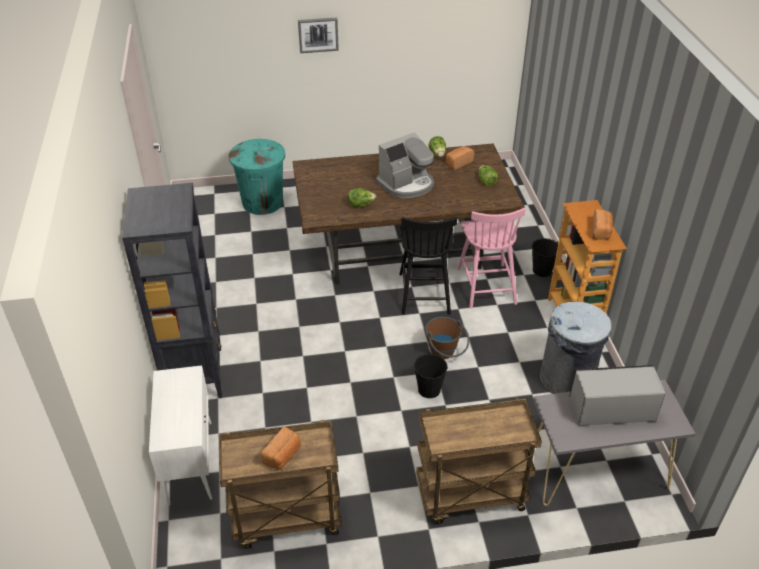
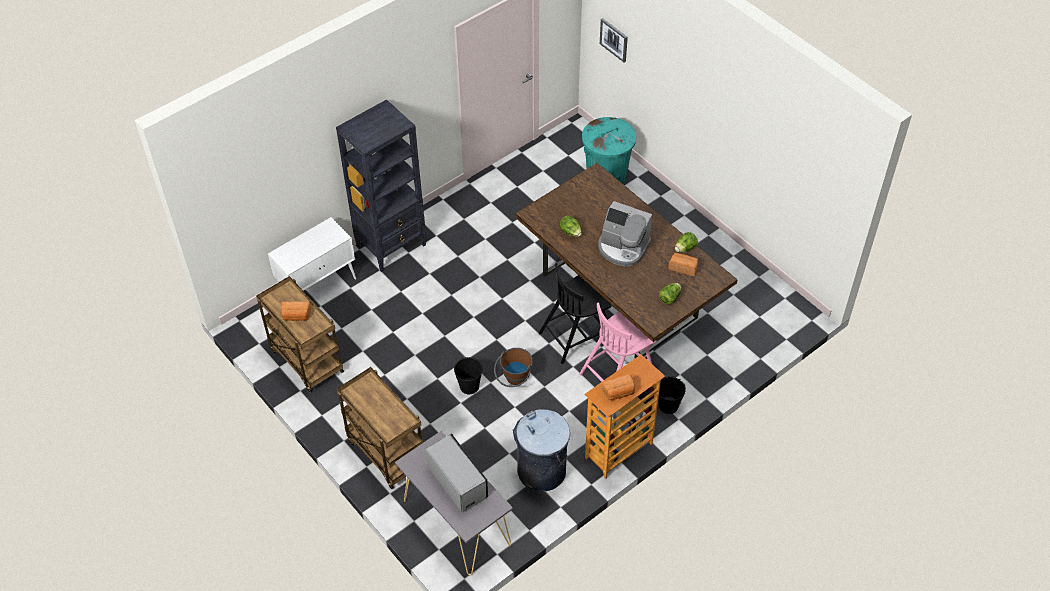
camera: 60 degrees right, 10 degrees up
(318, 35) = (693, 81): picture -> picture (614, 39)

